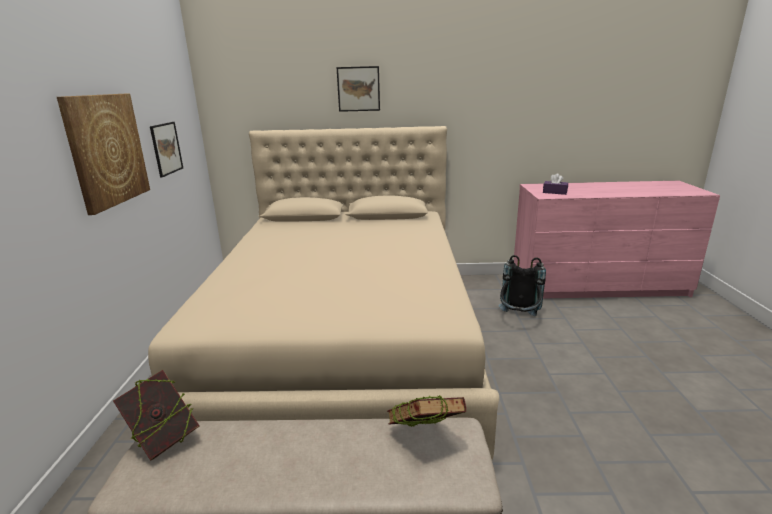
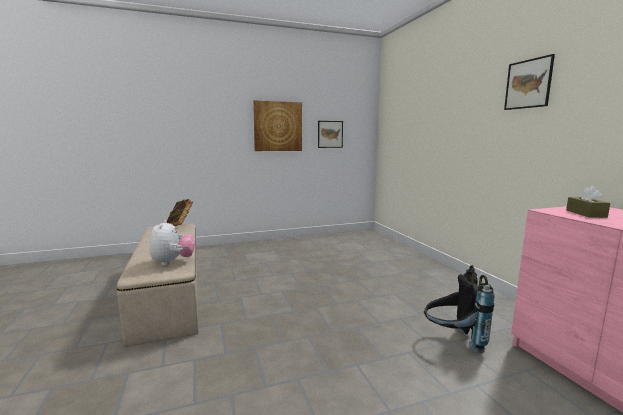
camera: 70 degrees right, 10 degrees down
(345, 344) = (330, 271): beige bed -> none
(358, 89) = (449, 95): picture -> picture (528, 84)
(424, 438) = (173, 262): book -> plush toy
(554, 192) = (585, 213): purple tissue box -> brown tissue box

